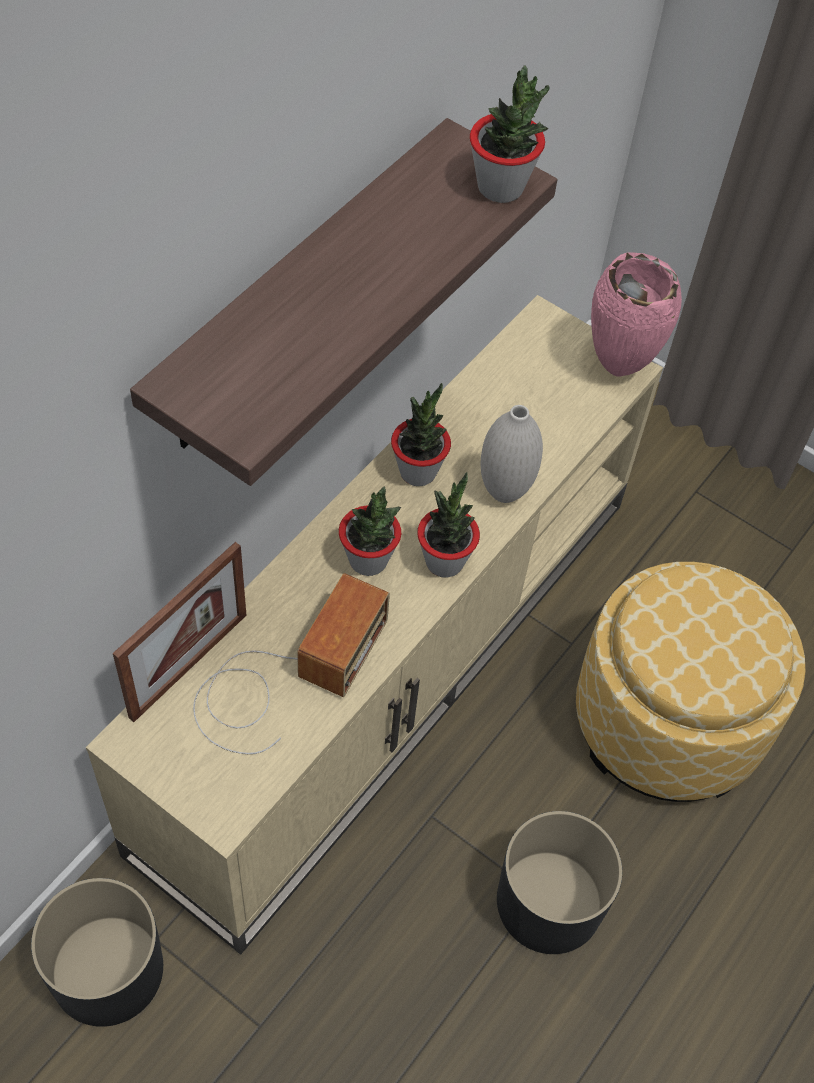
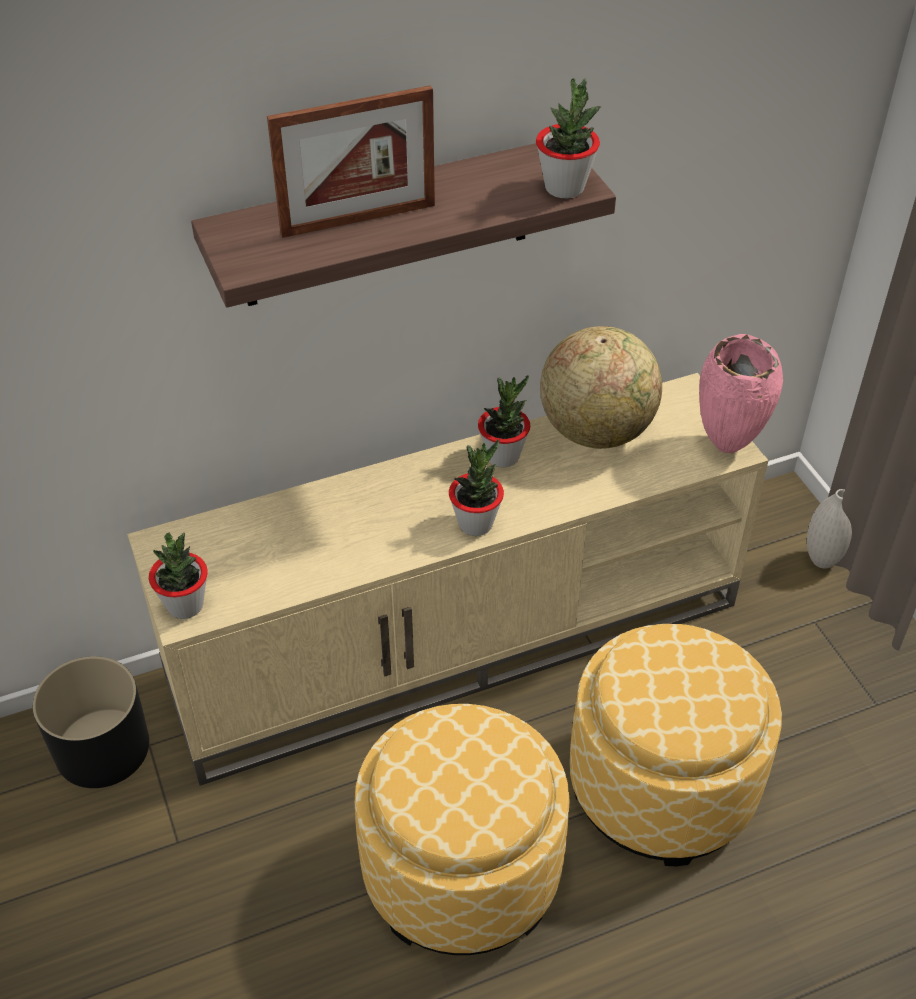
camera: 35 degrees right, 10 degrees down
(189, 665) = (235, 513): picture frame -> picture frame (358, 219)
(285, 677) = (296, 549): radio -> none
(368, 560) = (418, 499): potted plant -> potted plant (185, 605)
(488, 402) = (596, 430): none -> globe
(504, 491) = (561, 496): white vase -> white vase (822, 560)
(549, 901) = (461, 870): black planter -> ottoman

